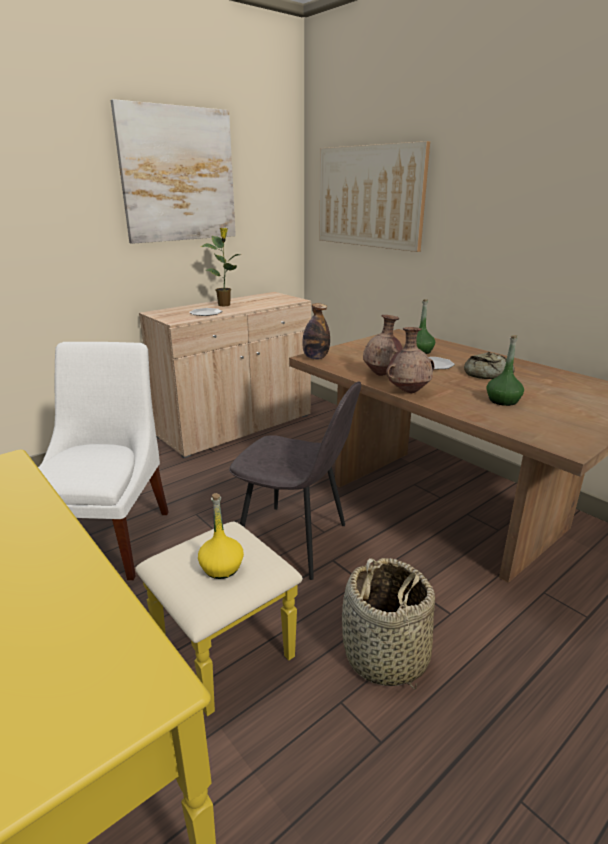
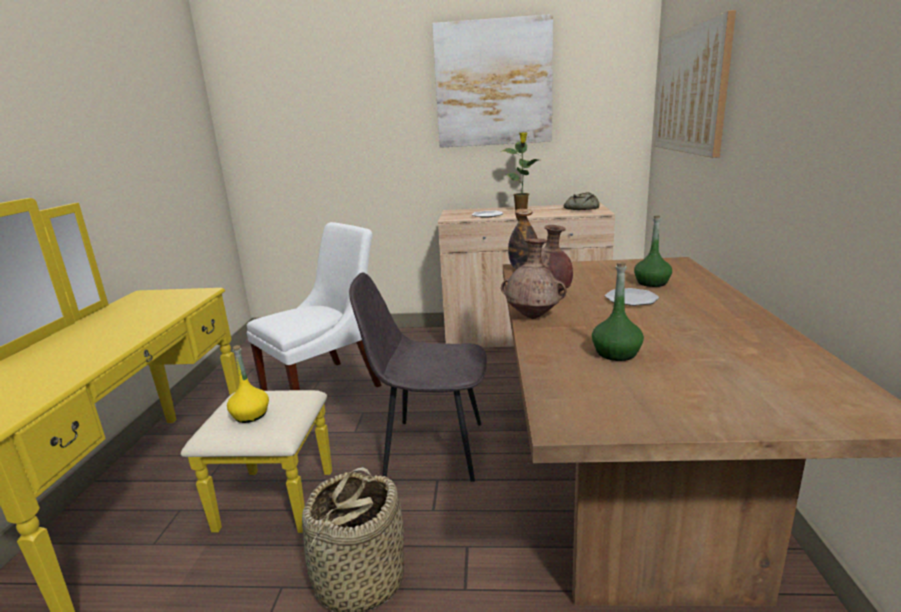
camera: 45 degrees right, 5 degrees down
(295, 541) = (431, 449): grey chair -> grey chair turned 120 degrees clockwise
(487, 374) = (675, 322): bread -> bread (581, 208)

